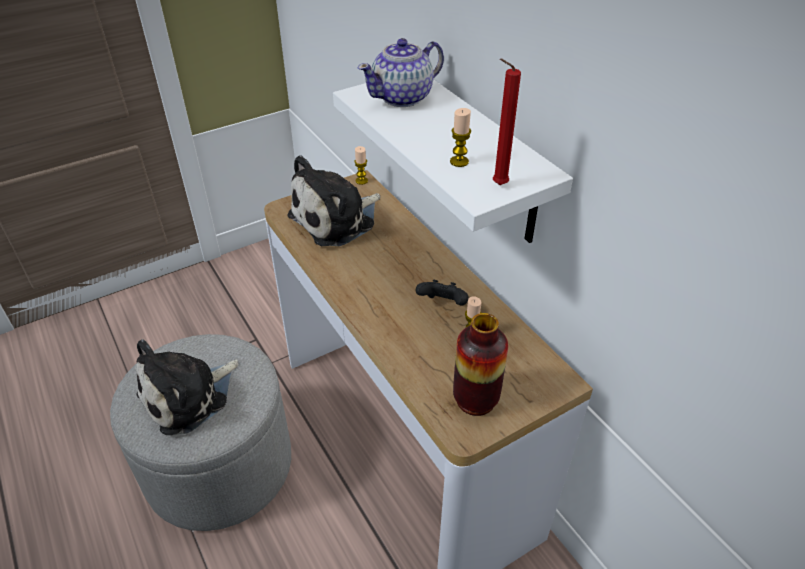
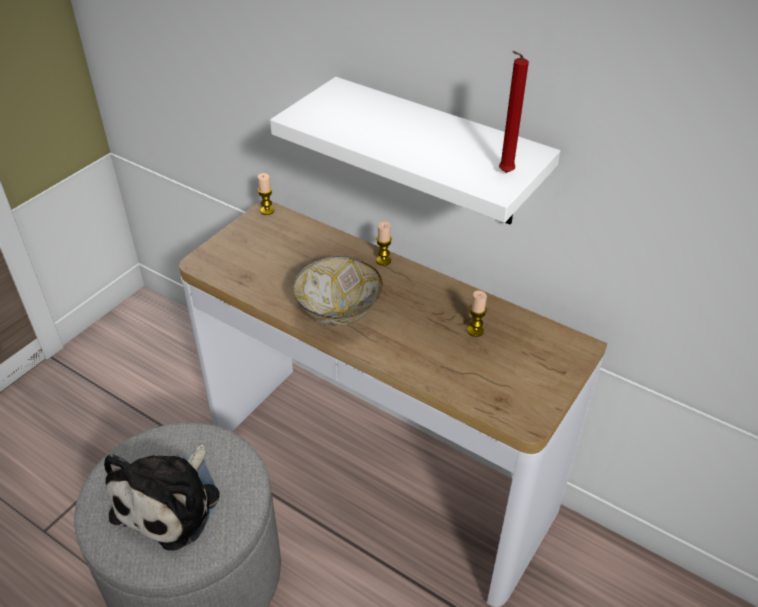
camera: 25 degrees left, 0 degrees up
(336, 219) = (268, 258): plush toy -> none
(362, 281) = (338, 312): none -> bowl
(403, 97) = (347, 109): teapot -> none
(443, 305) = (431, 311): black game controller -> none
(459, 161) = (452, 160): candle -> candle (383, 260)
(475, 400) = (517, 388): vase -> none

